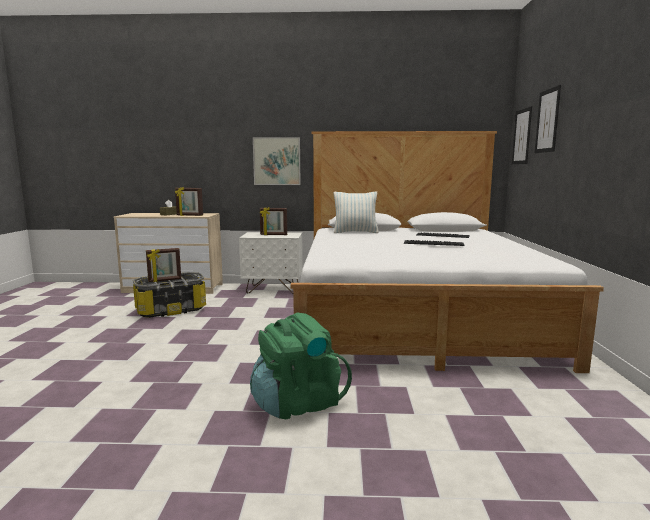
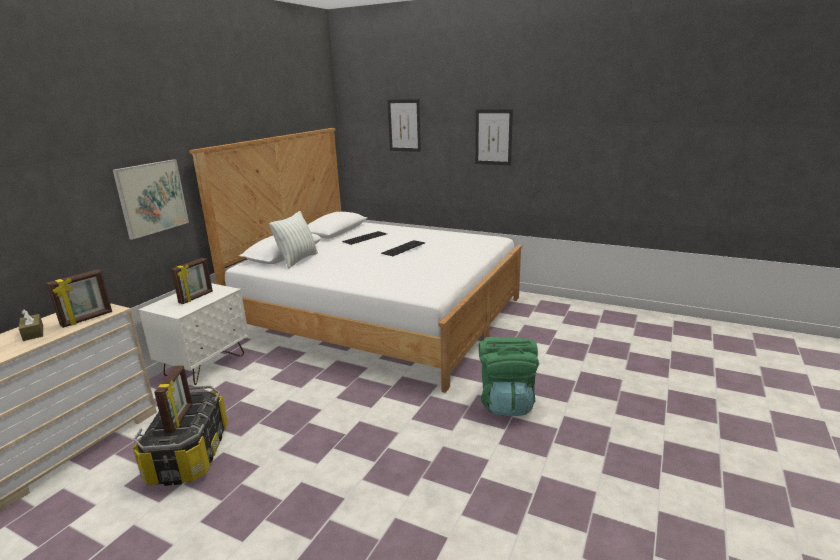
camera: 65 degrees left, 10 degrees up
(522, 136) = (362, 133): picture -> picture (493, 137)

